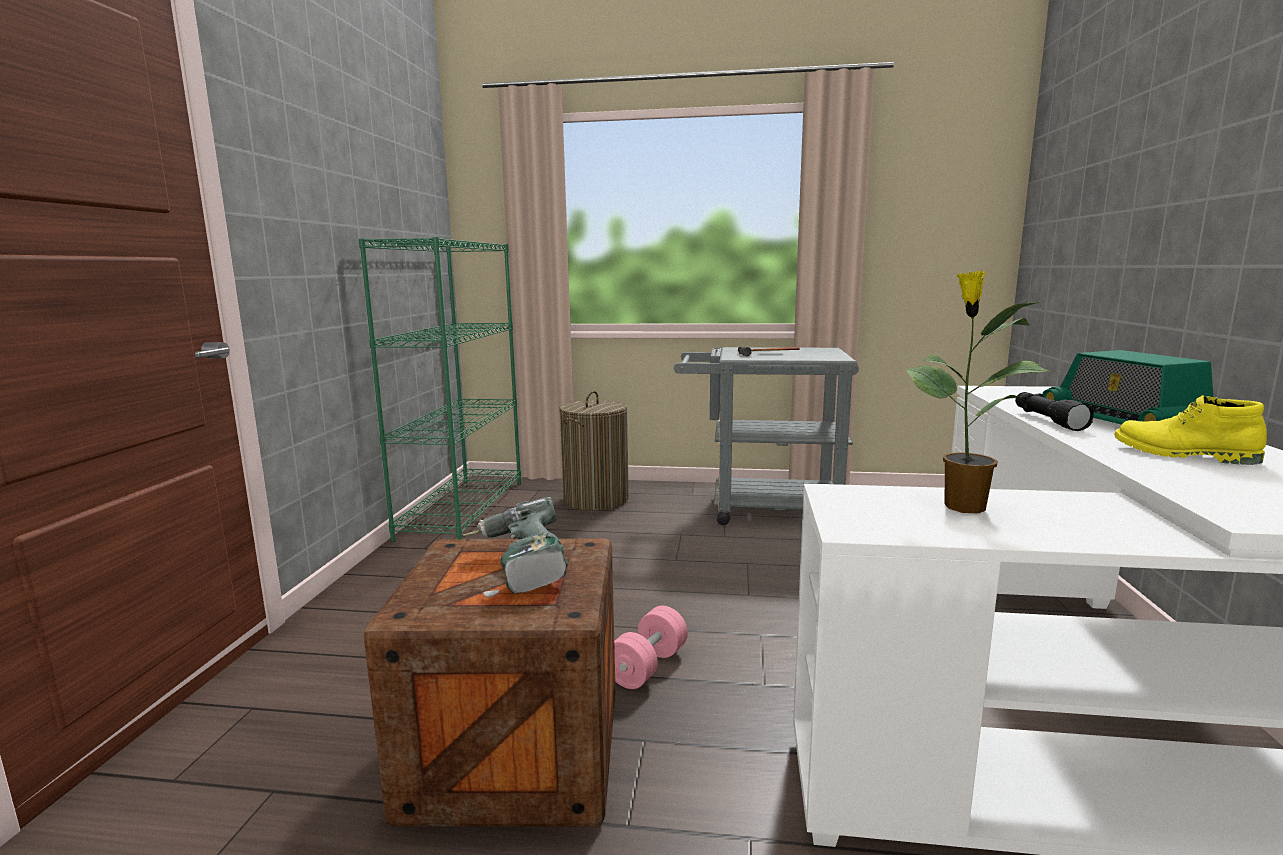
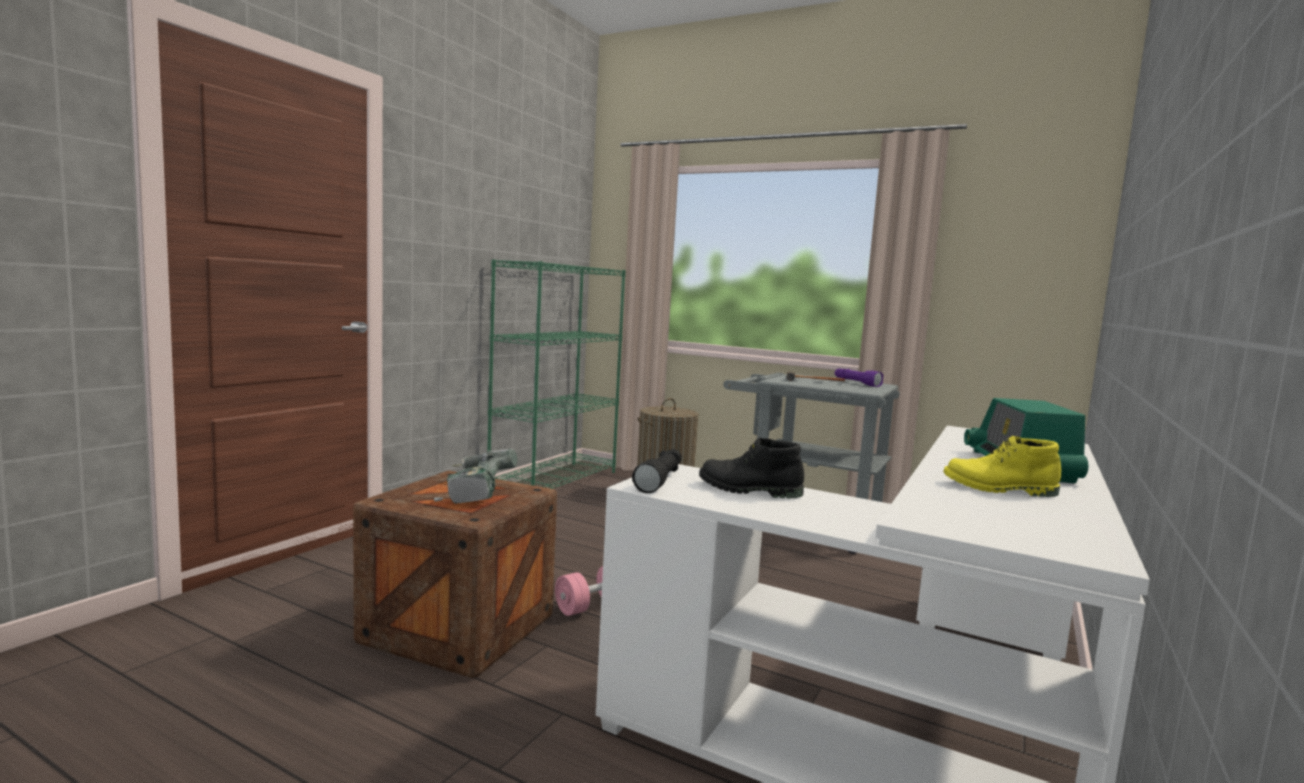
camera: 20 degrees right, 5 degrees down
(805, 350) = (856, 383): none -> purple flashlight
(961, 506) = (748, 490): potted plant -> black boot
(1046, 420) = (949, 455): black flashlight -> black flashlight (660, 480)
(1183, 454) = (999, 489): yellow boot -> yellow boot turned 45 degrees counterclockwise

